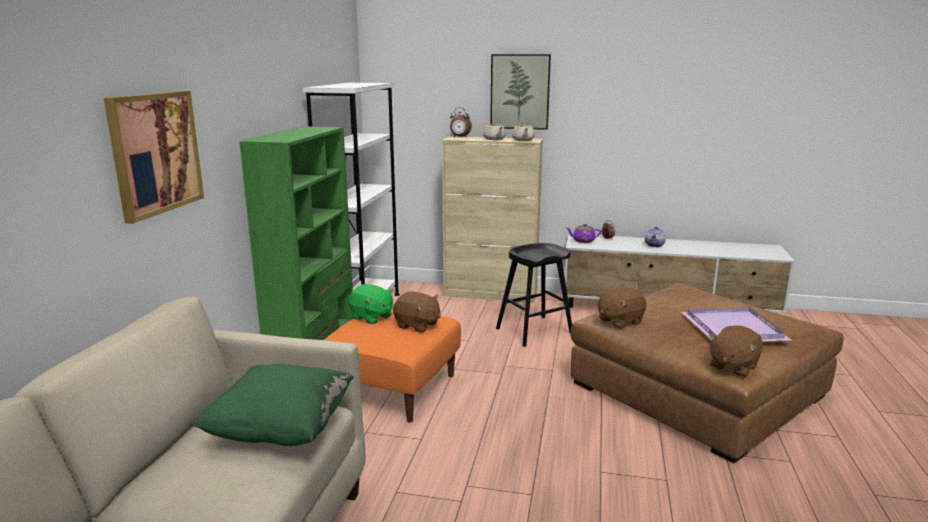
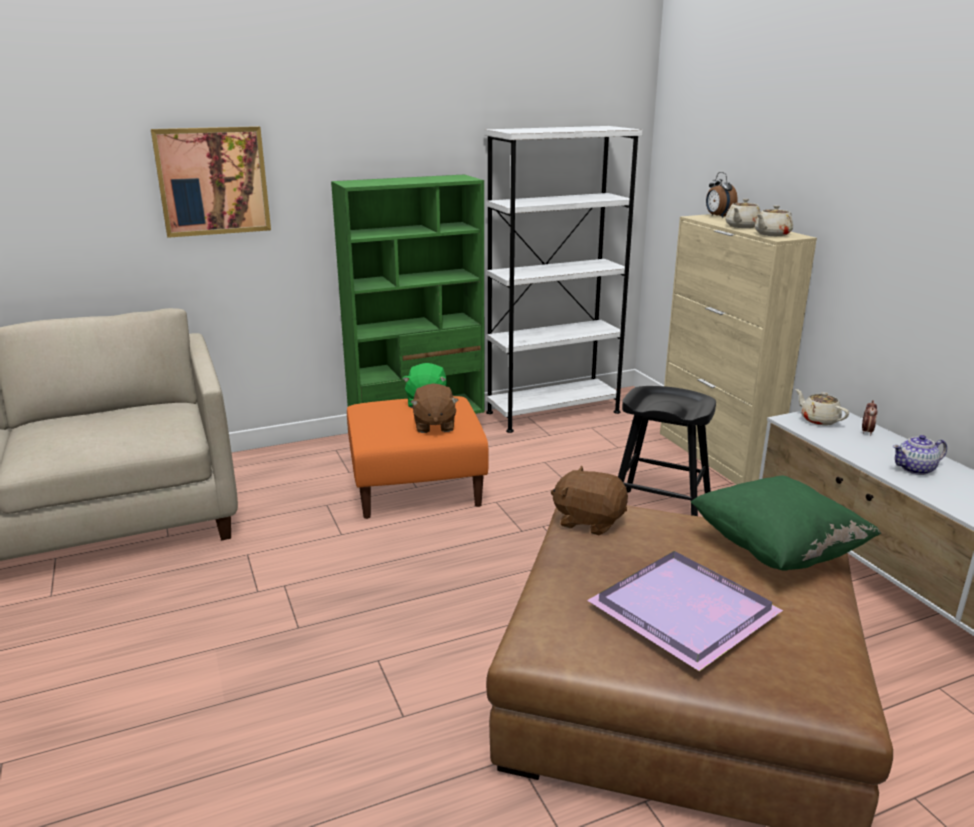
camera: 55 degrees right, 5 degrees up
(281, 431) = (129, 434): green pillow -> green pillow (776, 550)
(520, 92) = (806, 156): picture -> none
(583, 241) = (818, 420): purple teapot -> beige teapot
(732, 366) = (548, 637): brown plush toy -> none

